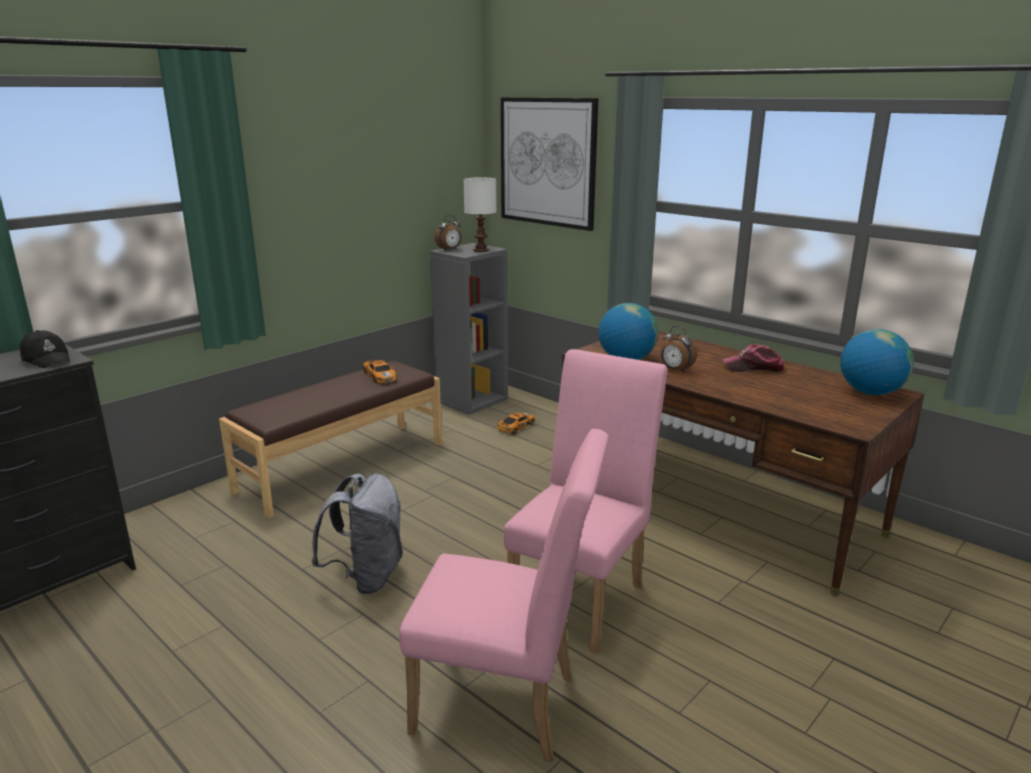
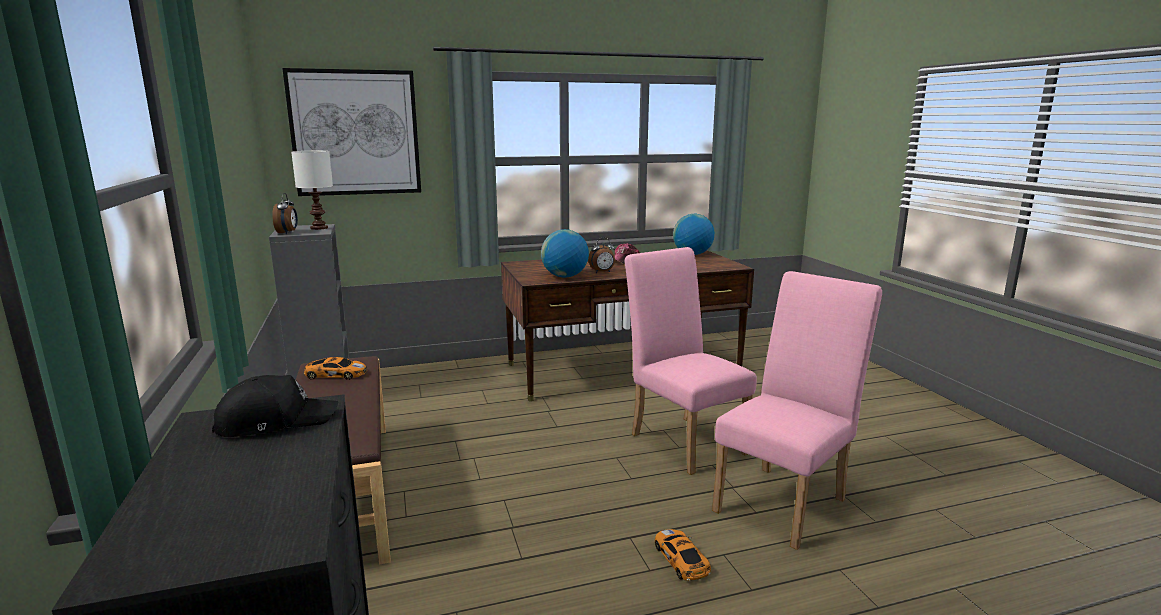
camera: 60 degrees left, 5 degrees down
(366, 577) = (573, 523): grey backpack -> none
(516, 427) = (409, 392): toy car -> toy car (681, 560)

